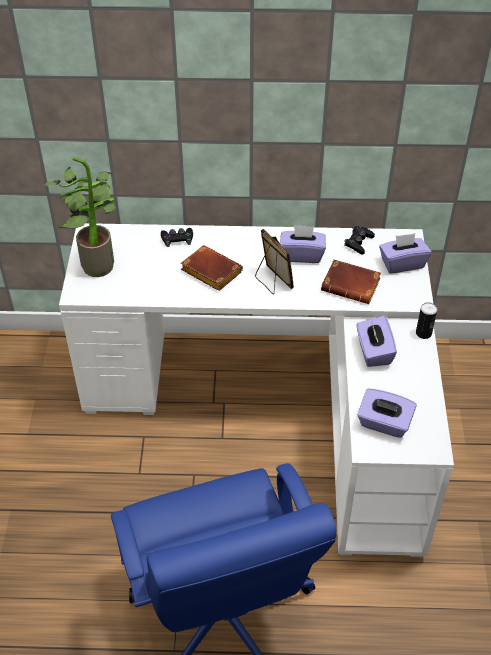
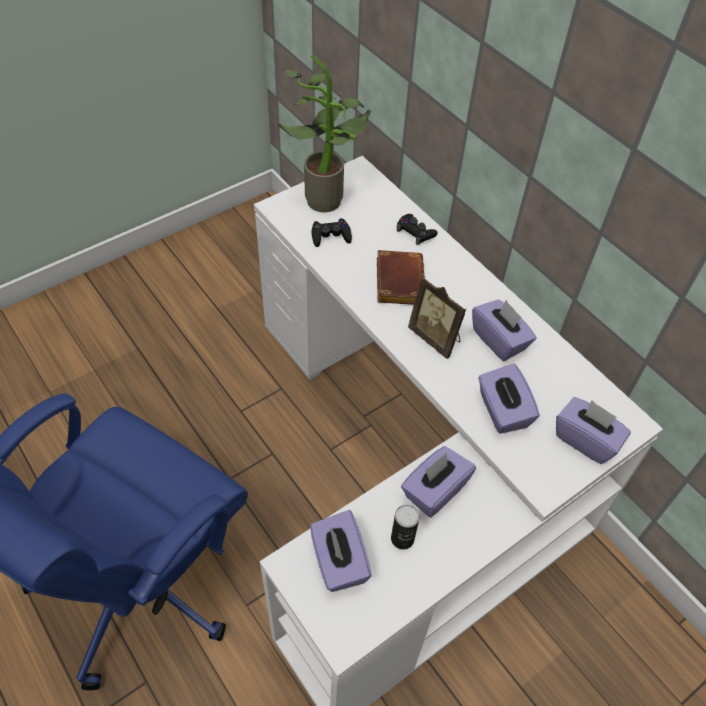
camera: 50 degrees right, 5 degrees up
(272, 281) = (436, 338): picture frame -> picture frame turned 120 degrees clockwise
(352, 285) = (502, 411): brown book -> purple tissue box
(358, 242) = (572, 379): black game controller -> black game controller (330, 236)
(423, 333) = (510, 526): can -> can (402, 538)

